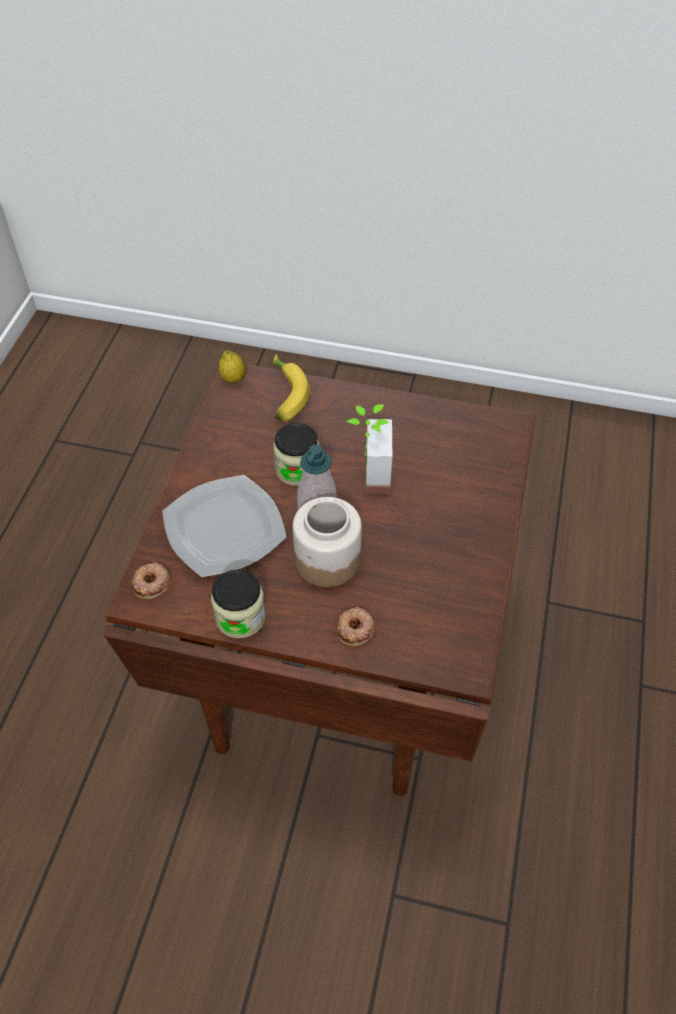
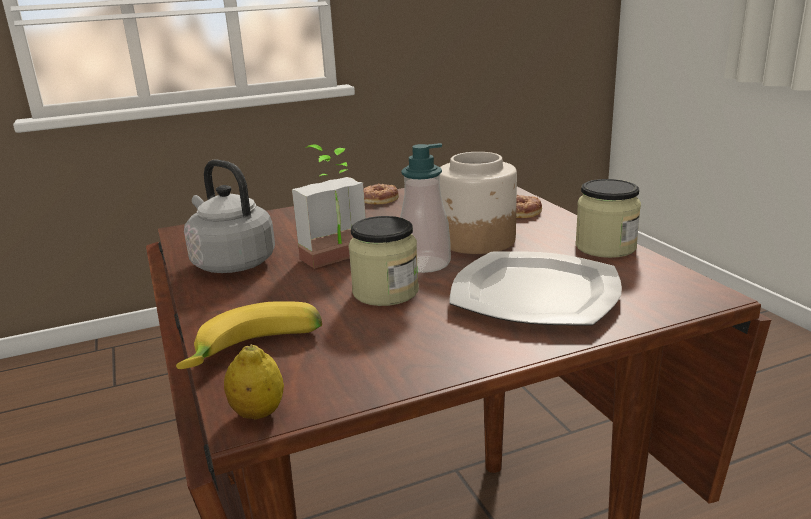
camera: 125 degrees left, 30 degrees down
(151, 583) = (675, 297): donut -> donut (379, 199)
(416, 425) = (231, 262): none -> grey kettle

